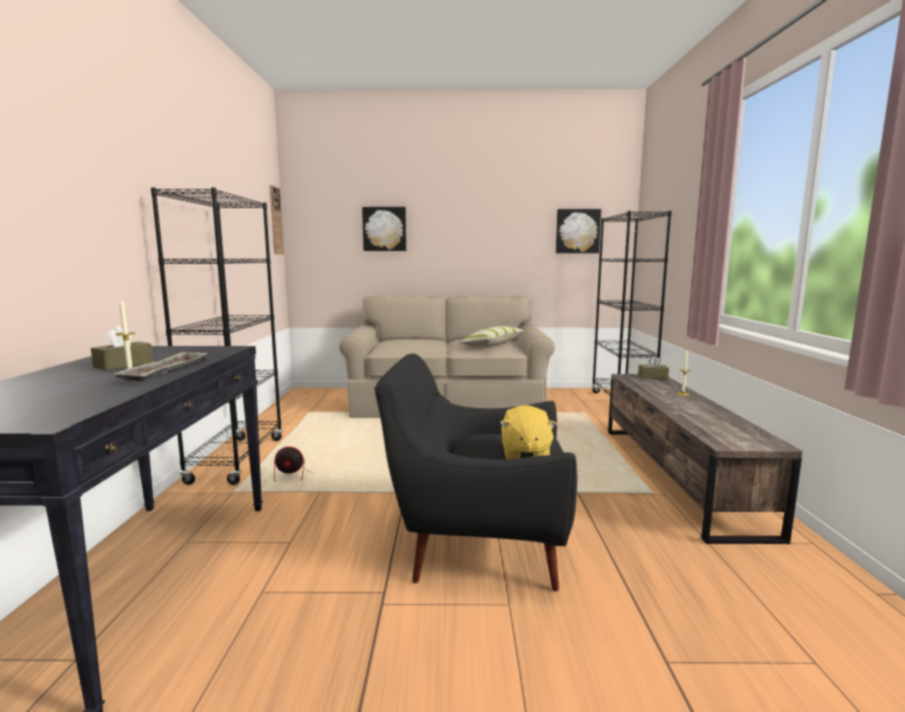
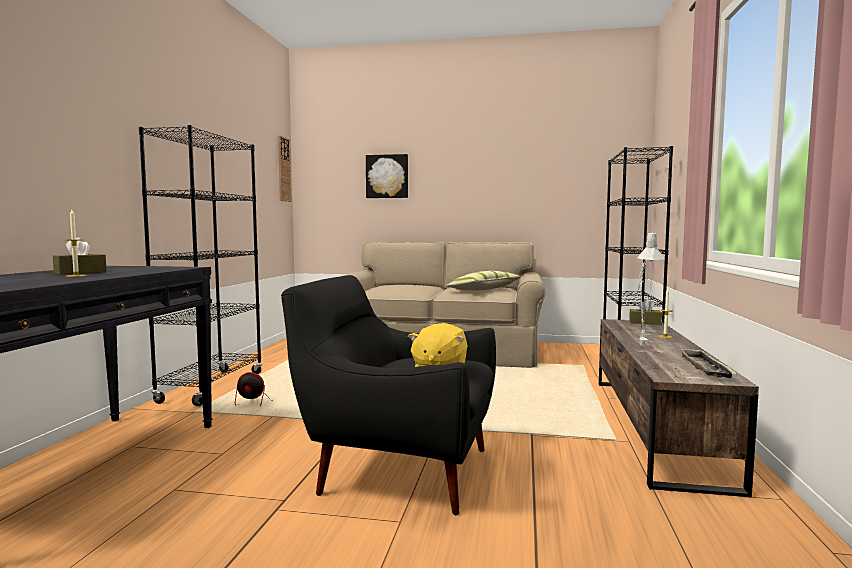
camera: 10 degrees right, 5 degrees down
(167, 372) = (106, 276): tray -> tray (704, 368)
(577, 231) = (585, 175): picture -> none
(671, 406) = (641, 345): none -> grey table lamp

